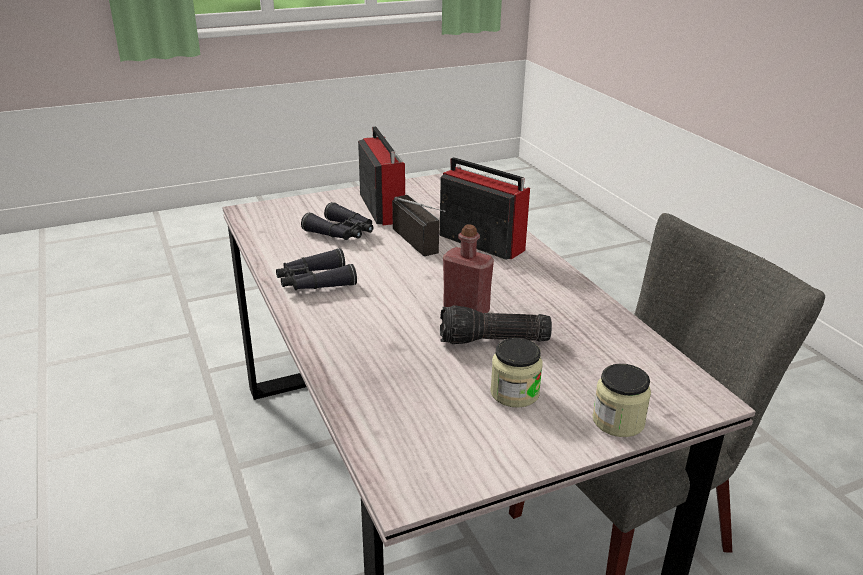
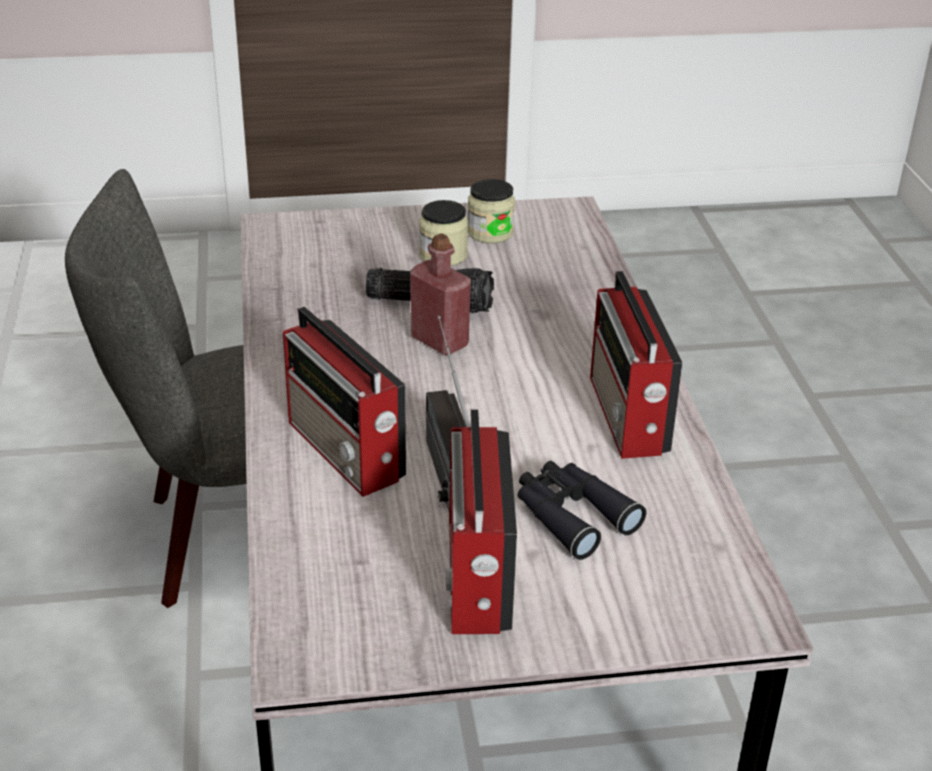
camera: 165 degrees left, 5 degrees up
(314, 282) = (628, 417): black binoculars -> radio
(618, 421) = (368, 223): jar -> jar (490, 233)

